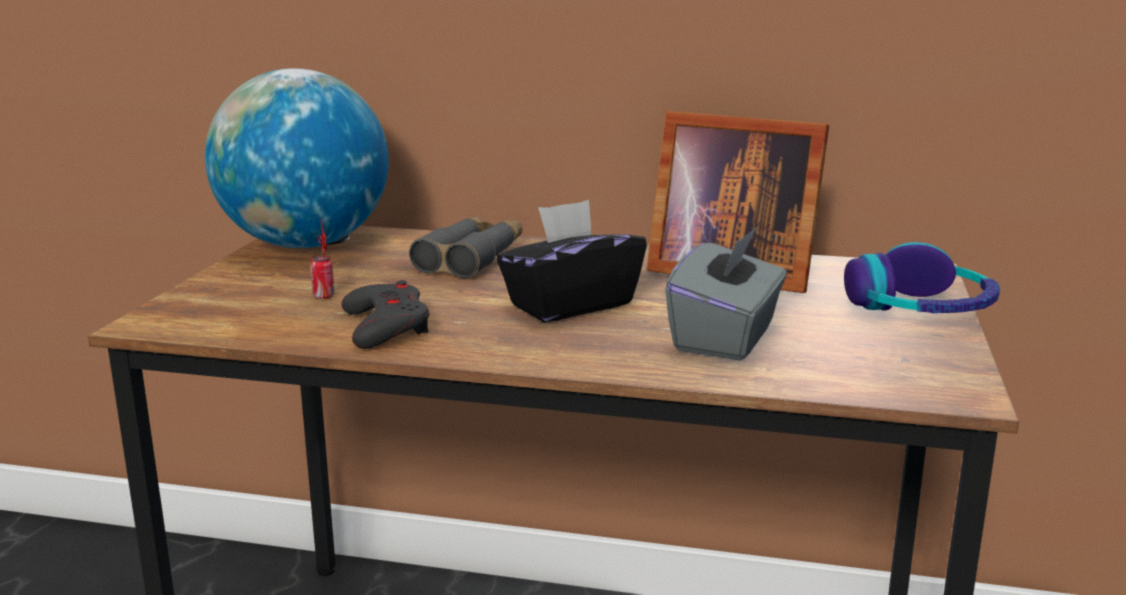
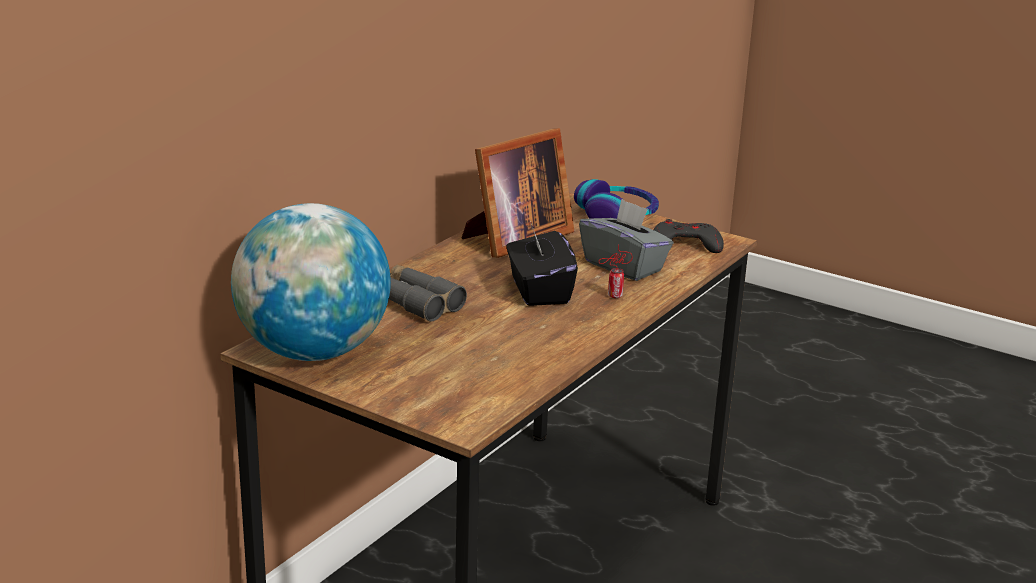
camera: 70 degrees left, 5 degrees up
(323, 295) = (453, 360): can -> can (613, 296)
(386, 326) = (535, 348): grey game controller -> grey game controller (685, 244)

